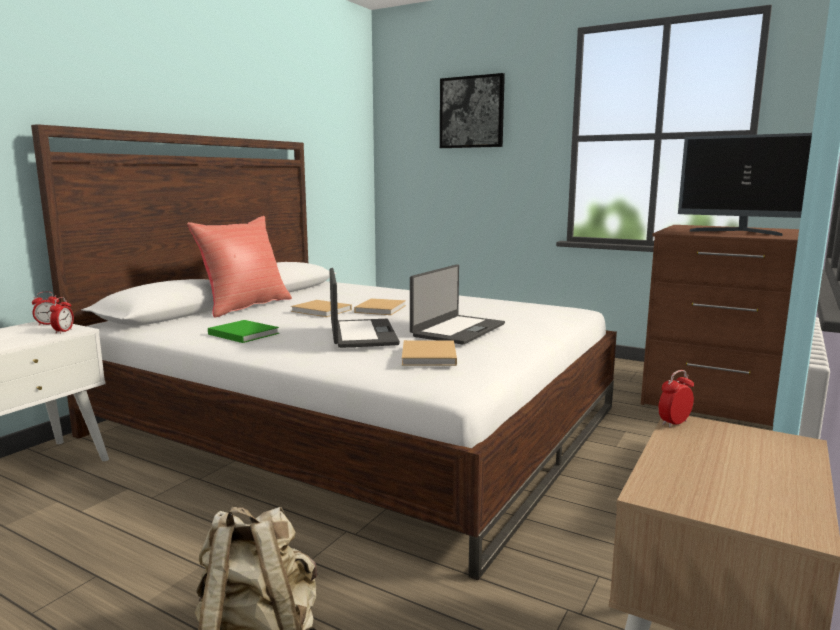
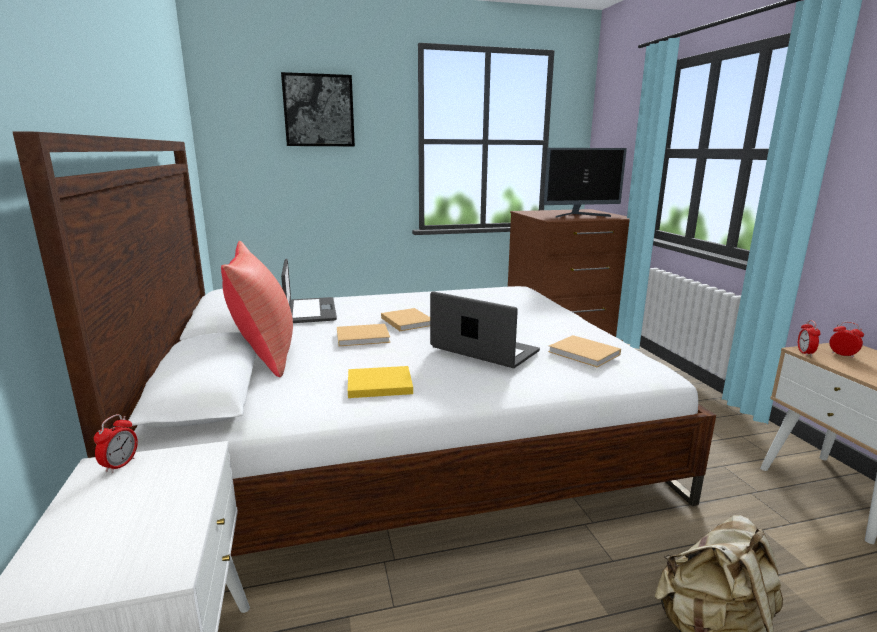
camera: 45 degrees left, 5 degrees up
(63, 331) = (192, 464): alarm clock -> alarm clock (842, 355)
(242, 333) = (377, 384): green book -> yellow book
(457, 330) = (524, 325): laptop -> laptop (309, 311)

